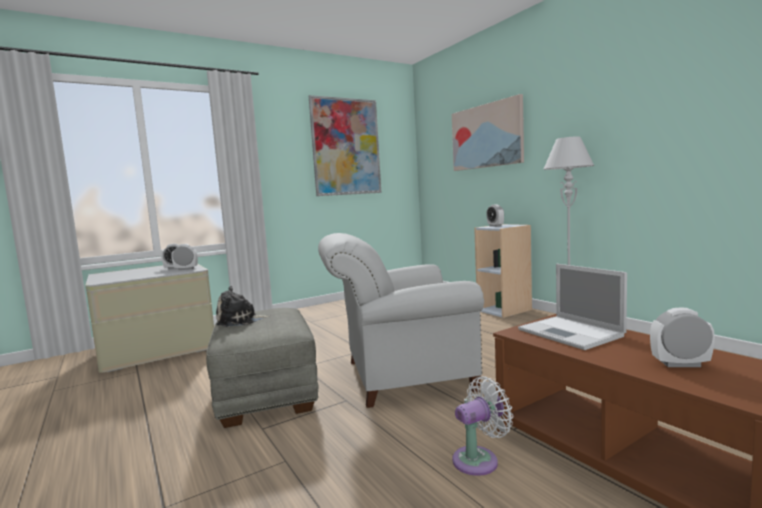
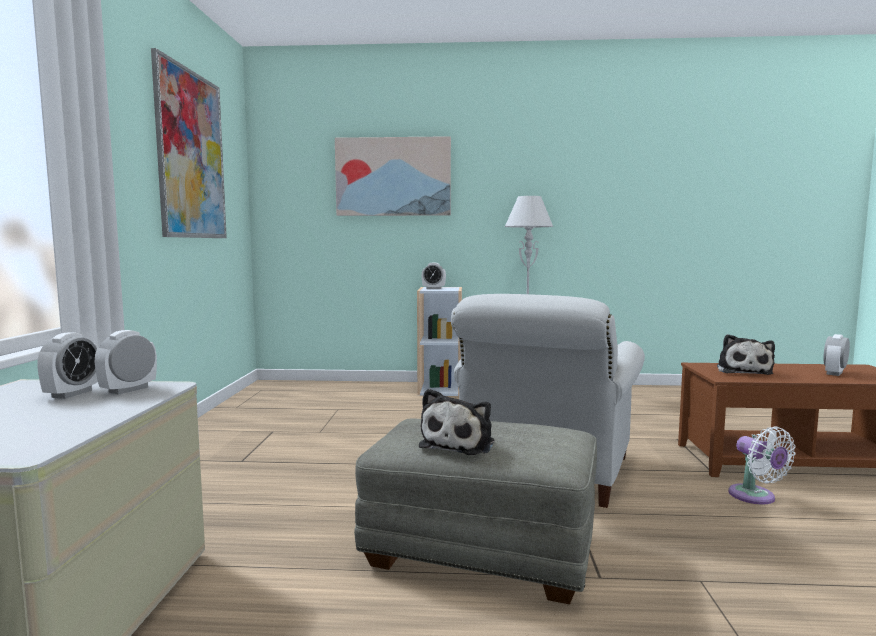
camera: 55 degrees left, 0 degrees up
(479, 459) = (755, 497): white fan -> white fan turned 150 degrees clockwise
(572, 333) = (743, 371): laptop -> plush toy

